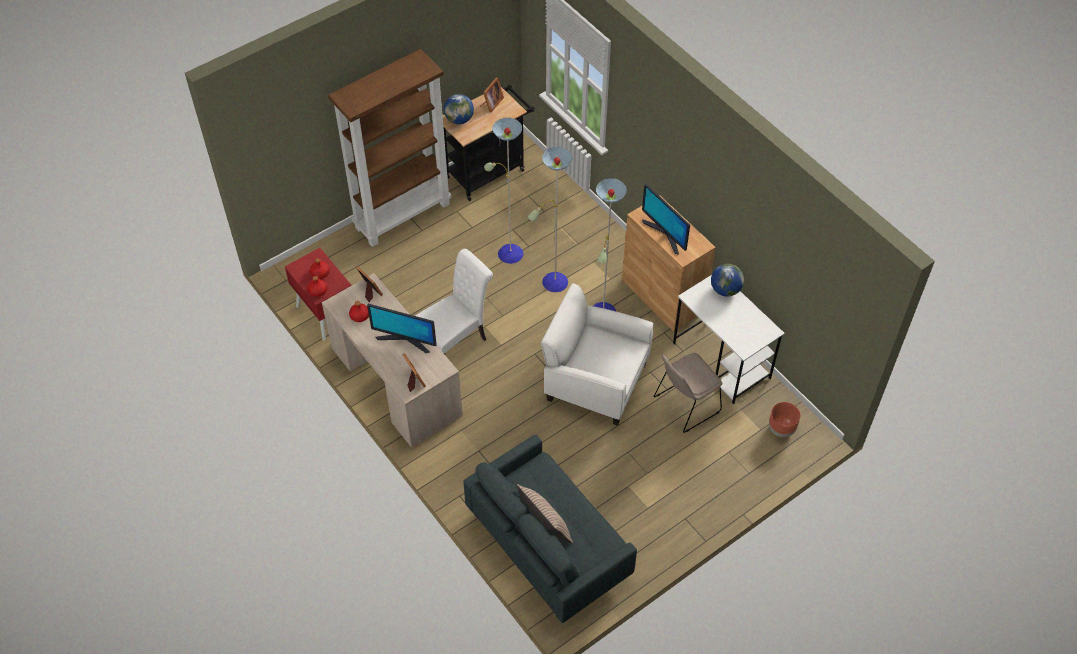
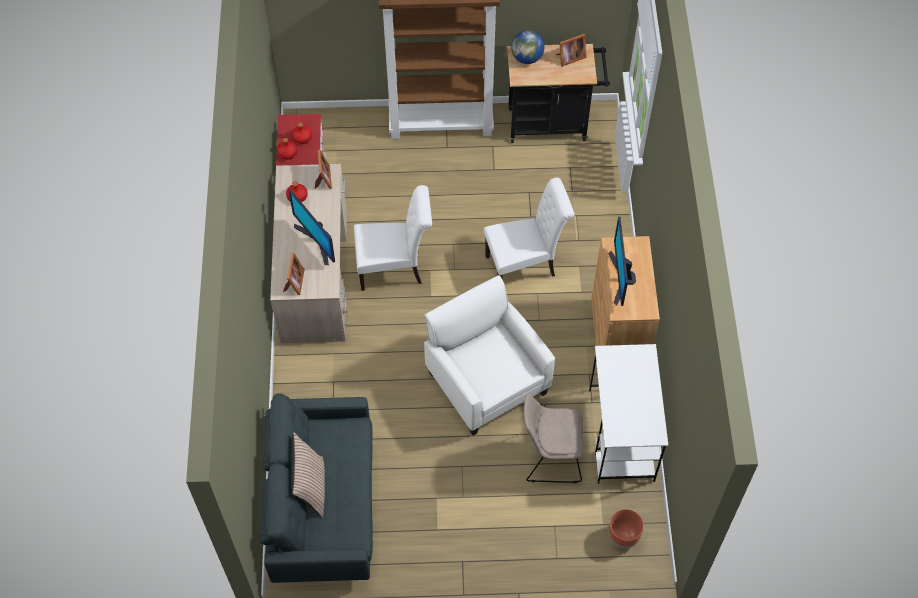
camera: 35 degrees right, 5 degrees up
(553, 283) = (525, 265): floor lamp -> white chair
(725, 290) = (646, 367): globe -> none

